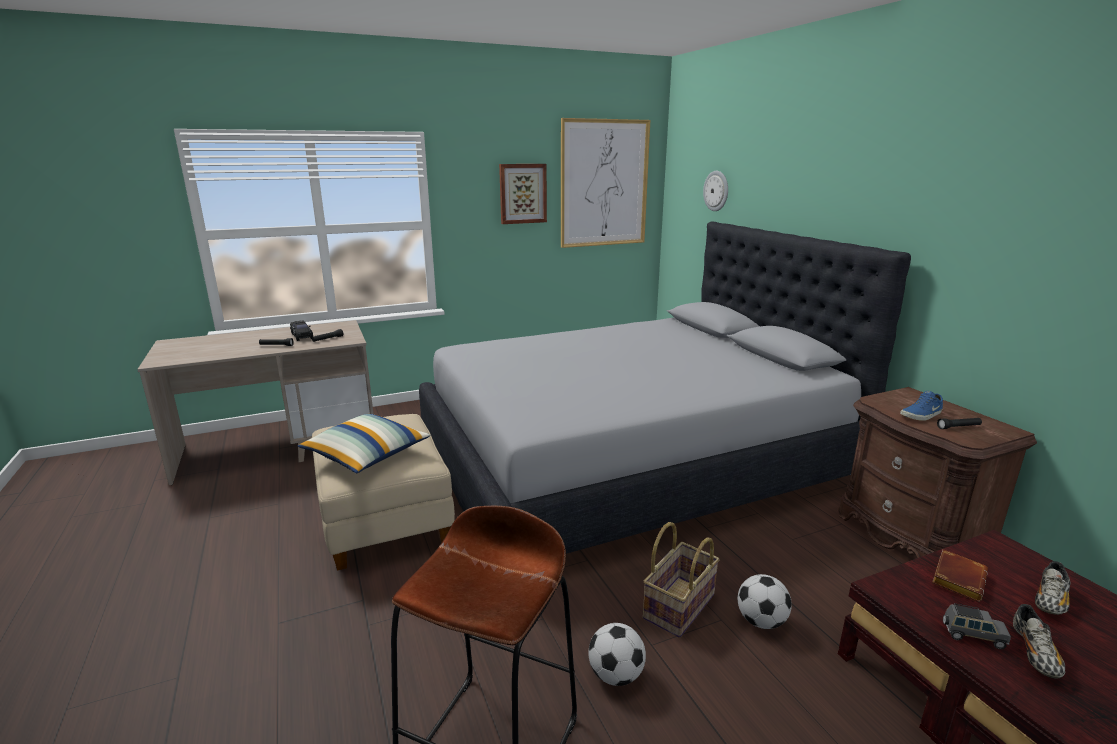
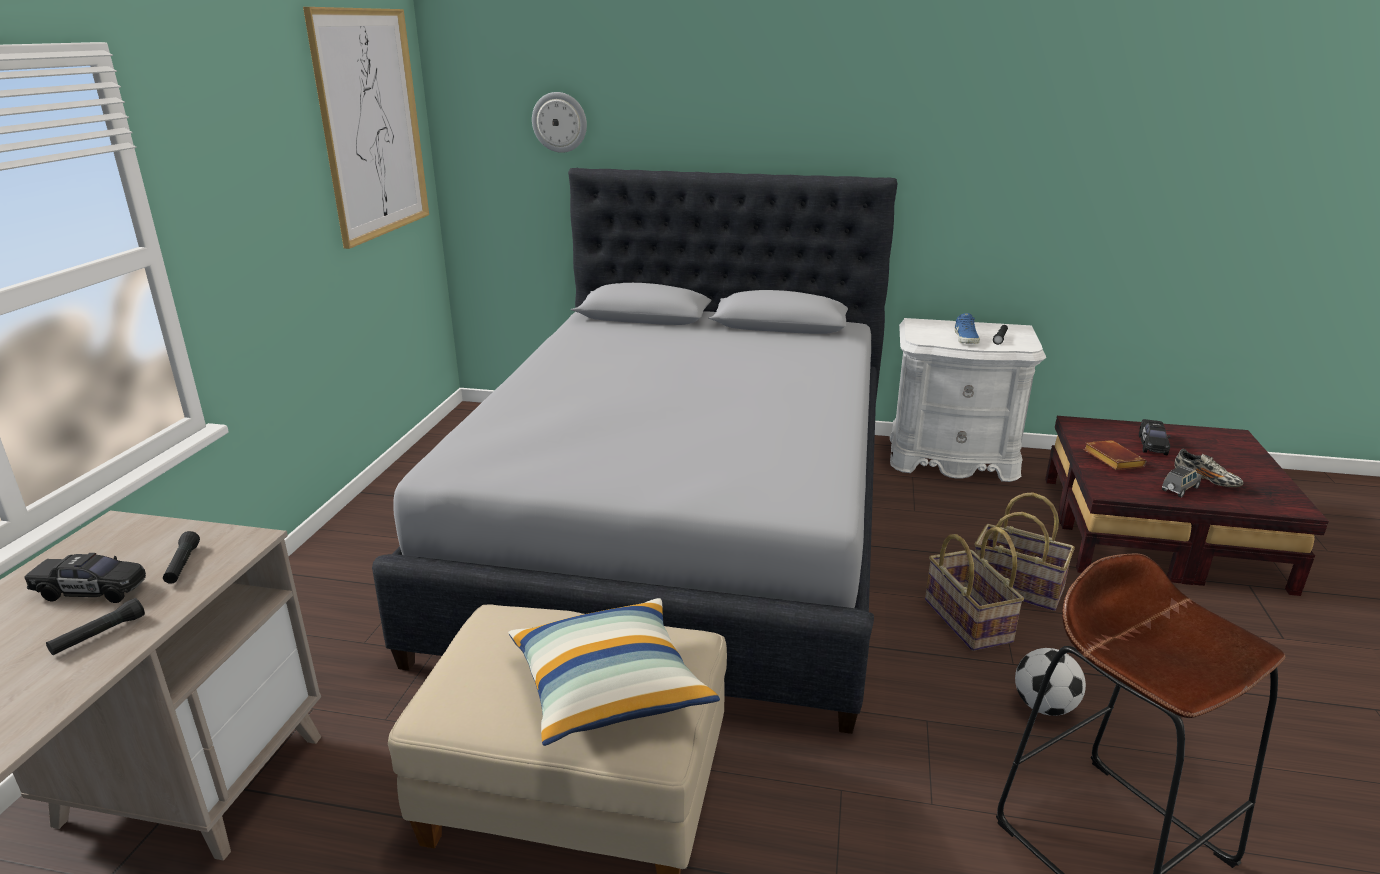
camera: 55 degrees left, 5 degrees up
(522, 193) = (281, 159): picture -> none
(761, 621) = (1017, 587): football -> basket
(908, 535) = (954, 460): brown nightstand -> white nightstand
(1050, 600) = (1152, 445): shoe -> black toy car

